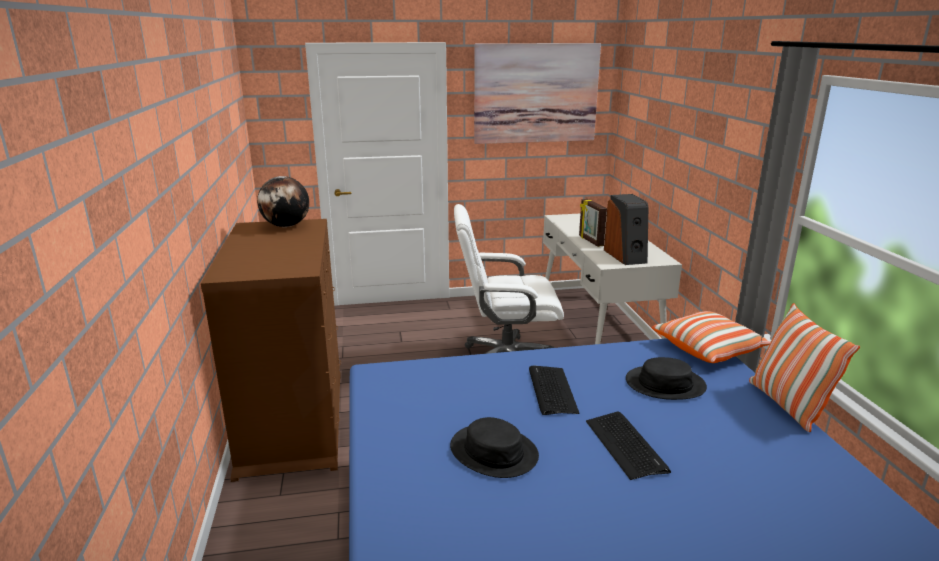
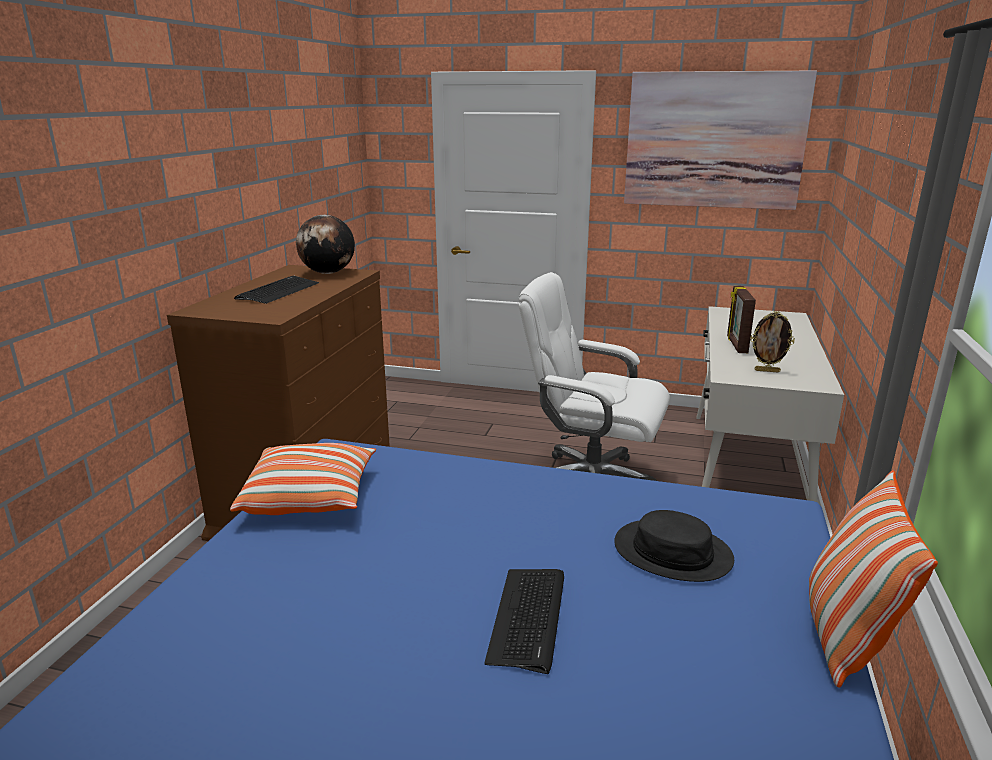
camera: 25 degrees right, 0 degrees up
(494, 452) = (359, 575): black hat -> none
(551, 391) = (507, 521): keyboard -> keyboard (278, 291)
(626, 256) = (767, 371): speaker -> picture frame
(708, 349) = (792, 521): pillow -> pillow (310, 497)

